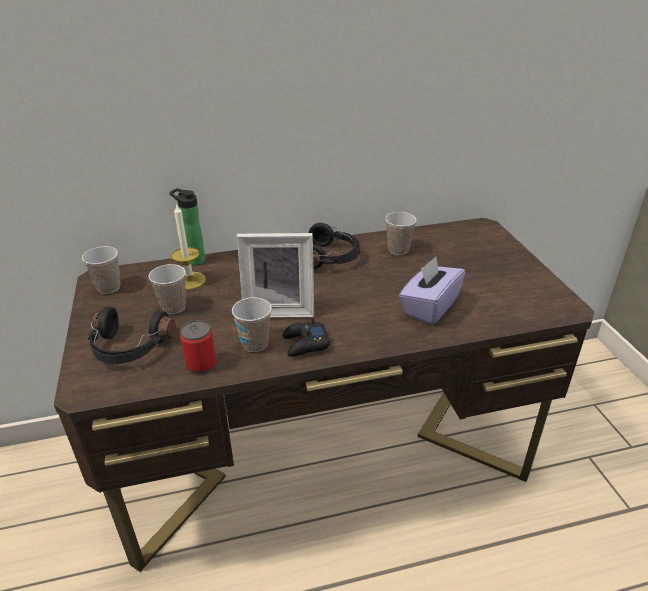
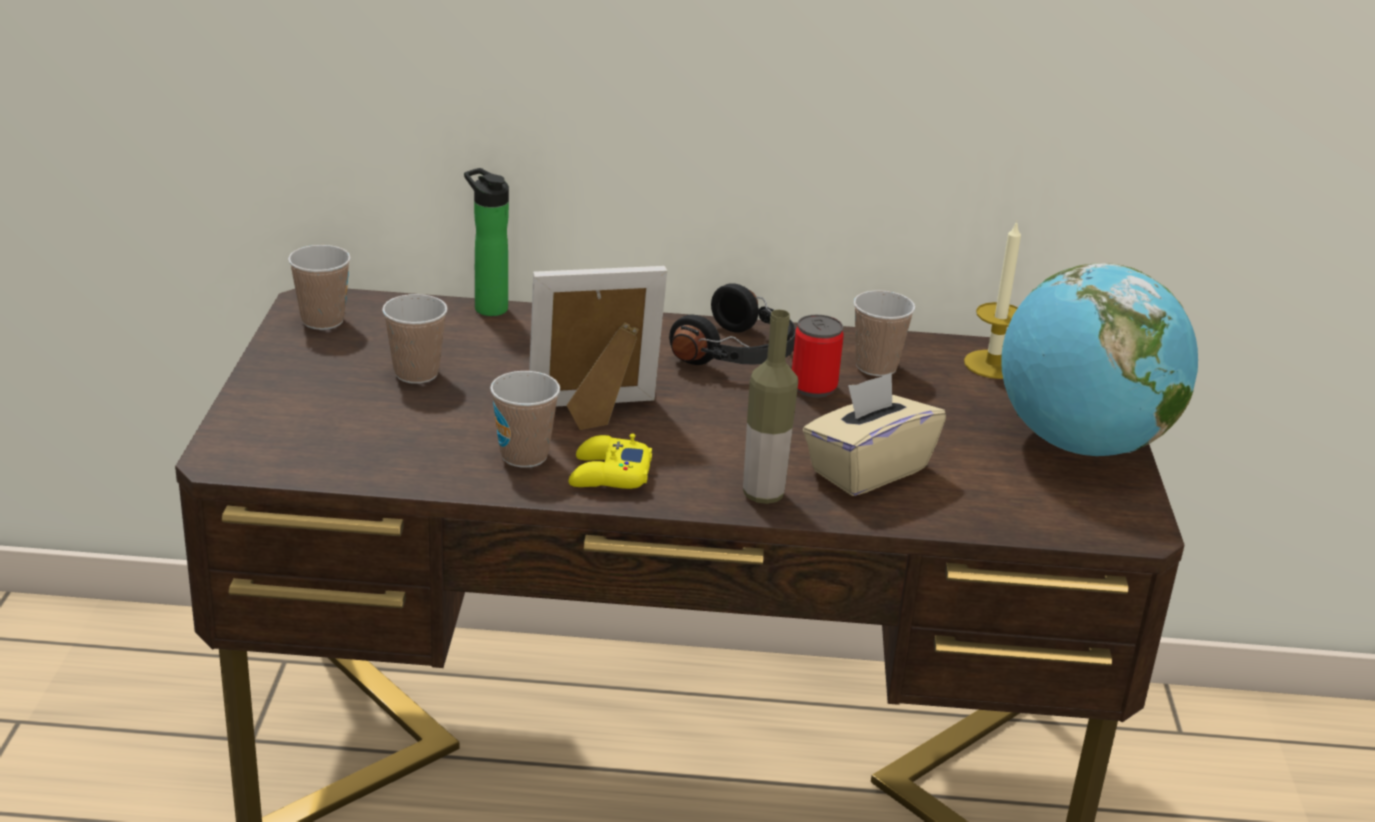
camera: 15 degrees right, 5 degrees down
(129, 348) = (318, 416): black headphones -> none
(189, 280) = (463, 338): candle -> candle (993, 364)
(201, 364) = (421, 464): can -> can (813, 387)
(279, 308) = (595, 414): picture frame -> picture frame turned 150 degrees clockwise
(305, 344) = (609, 475): black game controller -> yellow game controller
(389, 335) = (763, 495): none -> bottle
(429, 307) = (867, 470): purple tissue box -> beige tissue box
(513, 269) = (1081, 445): none -> globe

